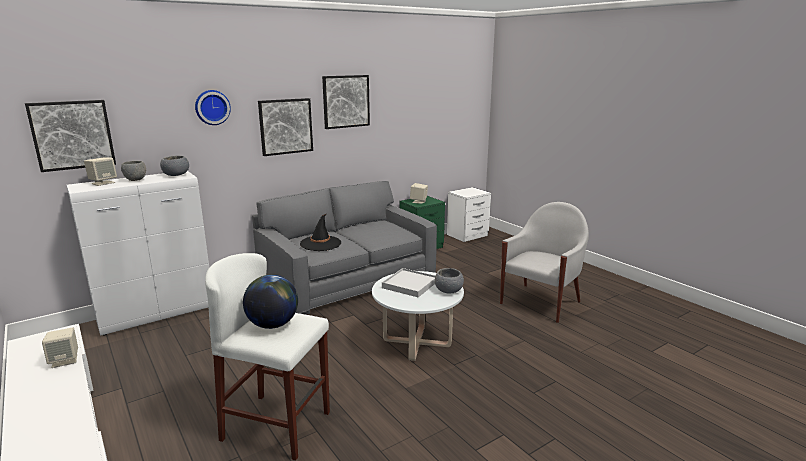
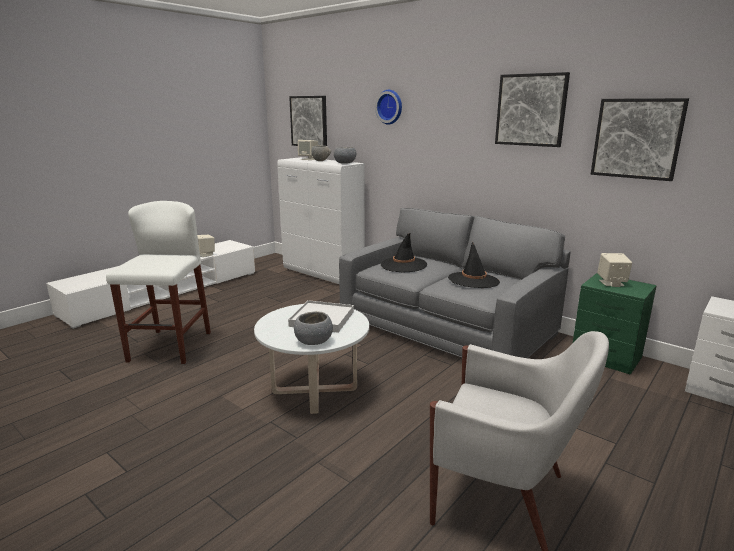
camera: 75 degrees right, 0 degrees up
(273, 324) = (157, 259): globe -> none
(285, 126) = (452, 134): picture -> picture (637, 138)
(375, 230) = (473, 280): none -> black hat

